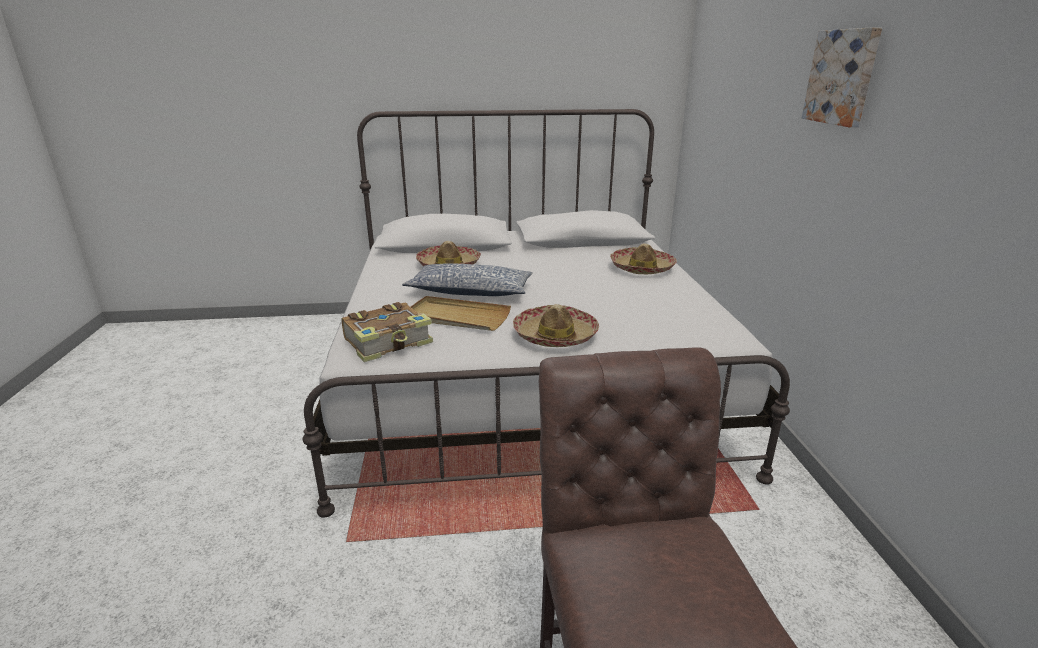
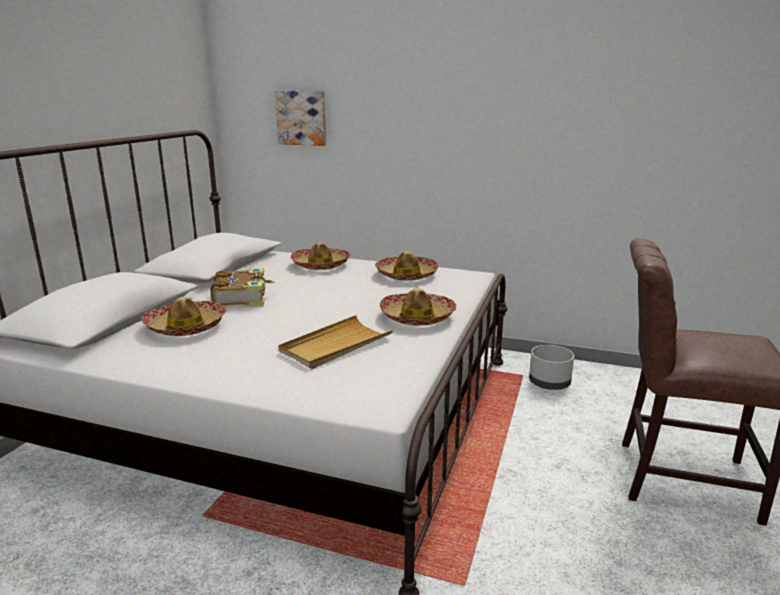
camera: 65 degrees left, 5 degrees down
(389, 342) = (359, 384): book -> book (242, 297)
(470, 291) = (279, 329): pillow -> none
(672, 307) = (406, 275): none -> hat
(767, 540) = (550, 383): none -> grey planter
(843, 77) = (451, 89): picture -> picture (302, 118)

